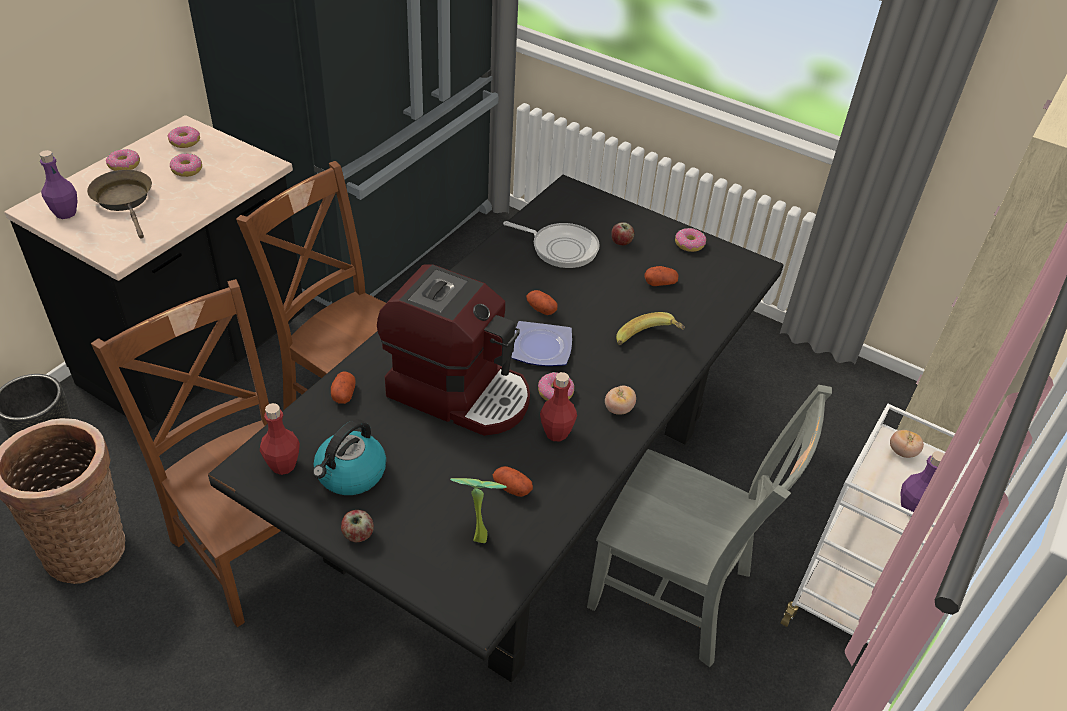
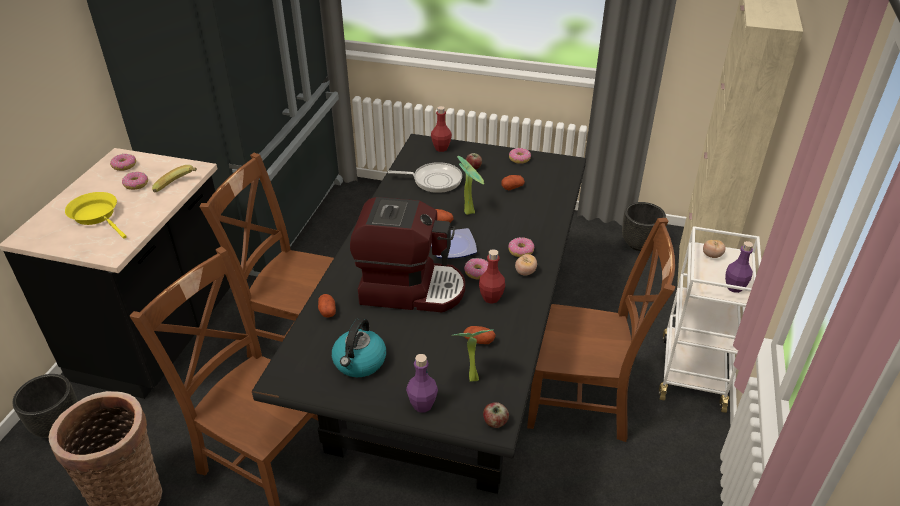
camera: 15 degrees left, 5 degrees down
(65, 213) = (52, 235): purple bottle -> purple bottle (422, 405)
(124, 165) = (83, 191): donut -> donut (521, 251)
(125, 201) = (97, 216): brown frying pan -> yellow frying pan
(283, 465) = (306, 370): red bottle -> red bottle (441, 148)
(358, 535) = (385, 400): apple -> apple (495, 422)
(587, 303) = (470, 211): none -> potted plant
(649, 342) = (524, 226): banana -> banana (179, 187)
(676, 593) = (583, 401): grey chair -> brown chair
(852, 395) = (639, 244): none -> black planter

